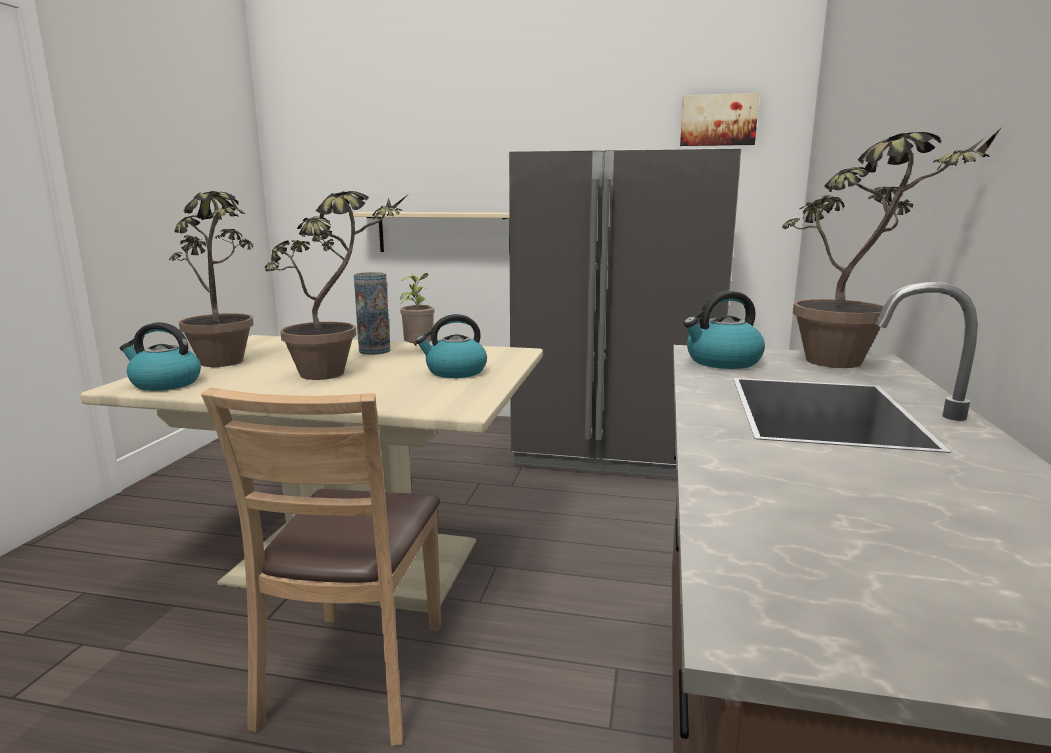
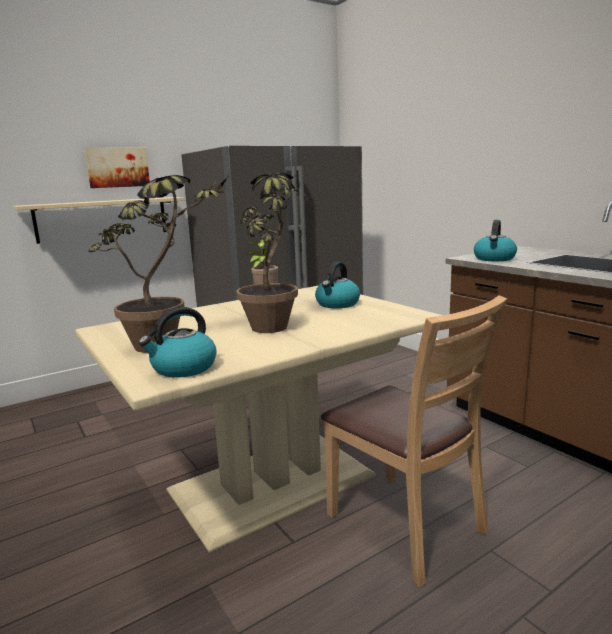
camera: 45 degrees left, 0 degrees up
(374, 351) = (236, 309): vase -> none
(718, 120) = (293, 128): picture -> picture (117, 167)
(851, 366) = (529, 251): potted plant -> none

